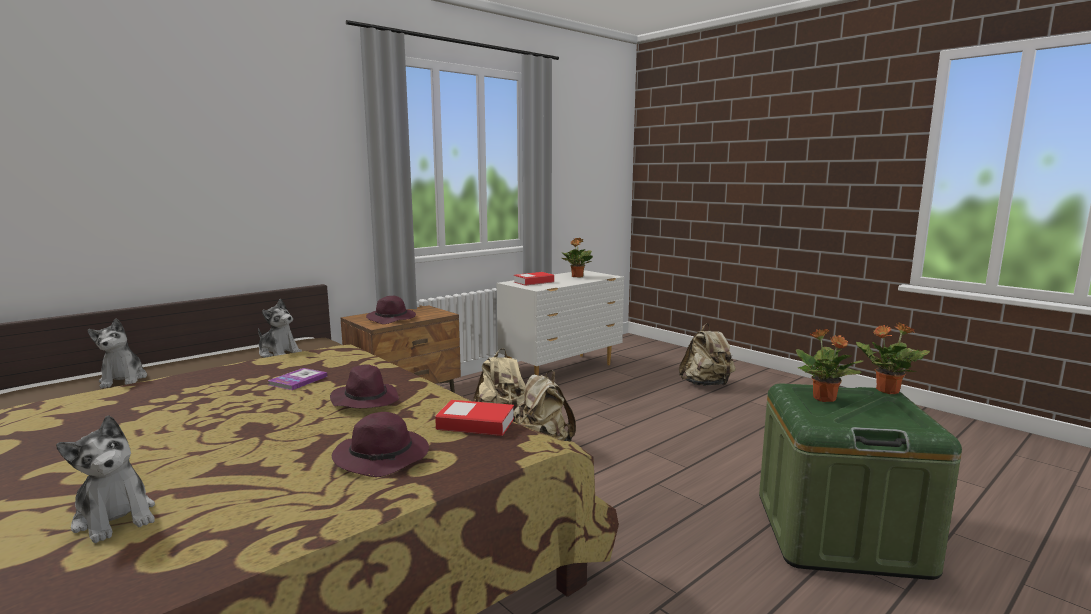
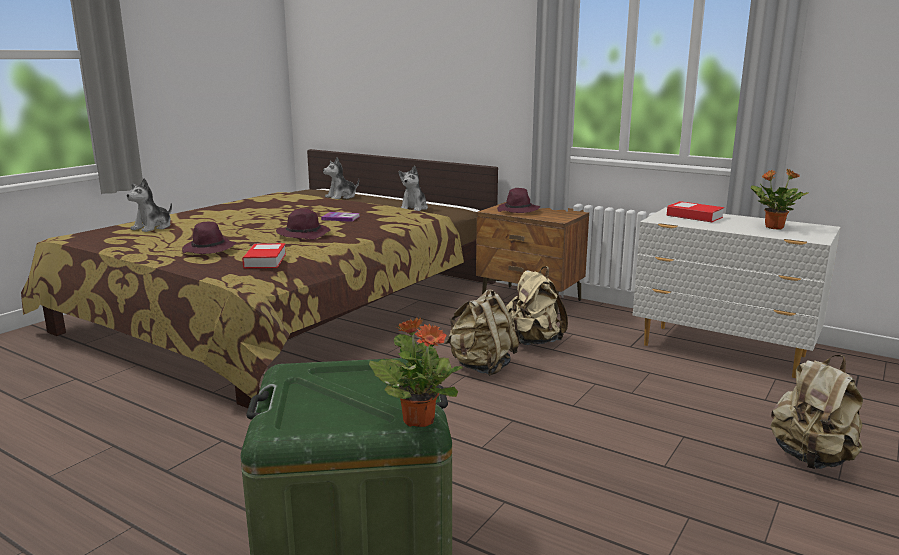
camera: 75 degrees right, 5 degrees up
(824, 399) = (379, 382): potted plant -> none

